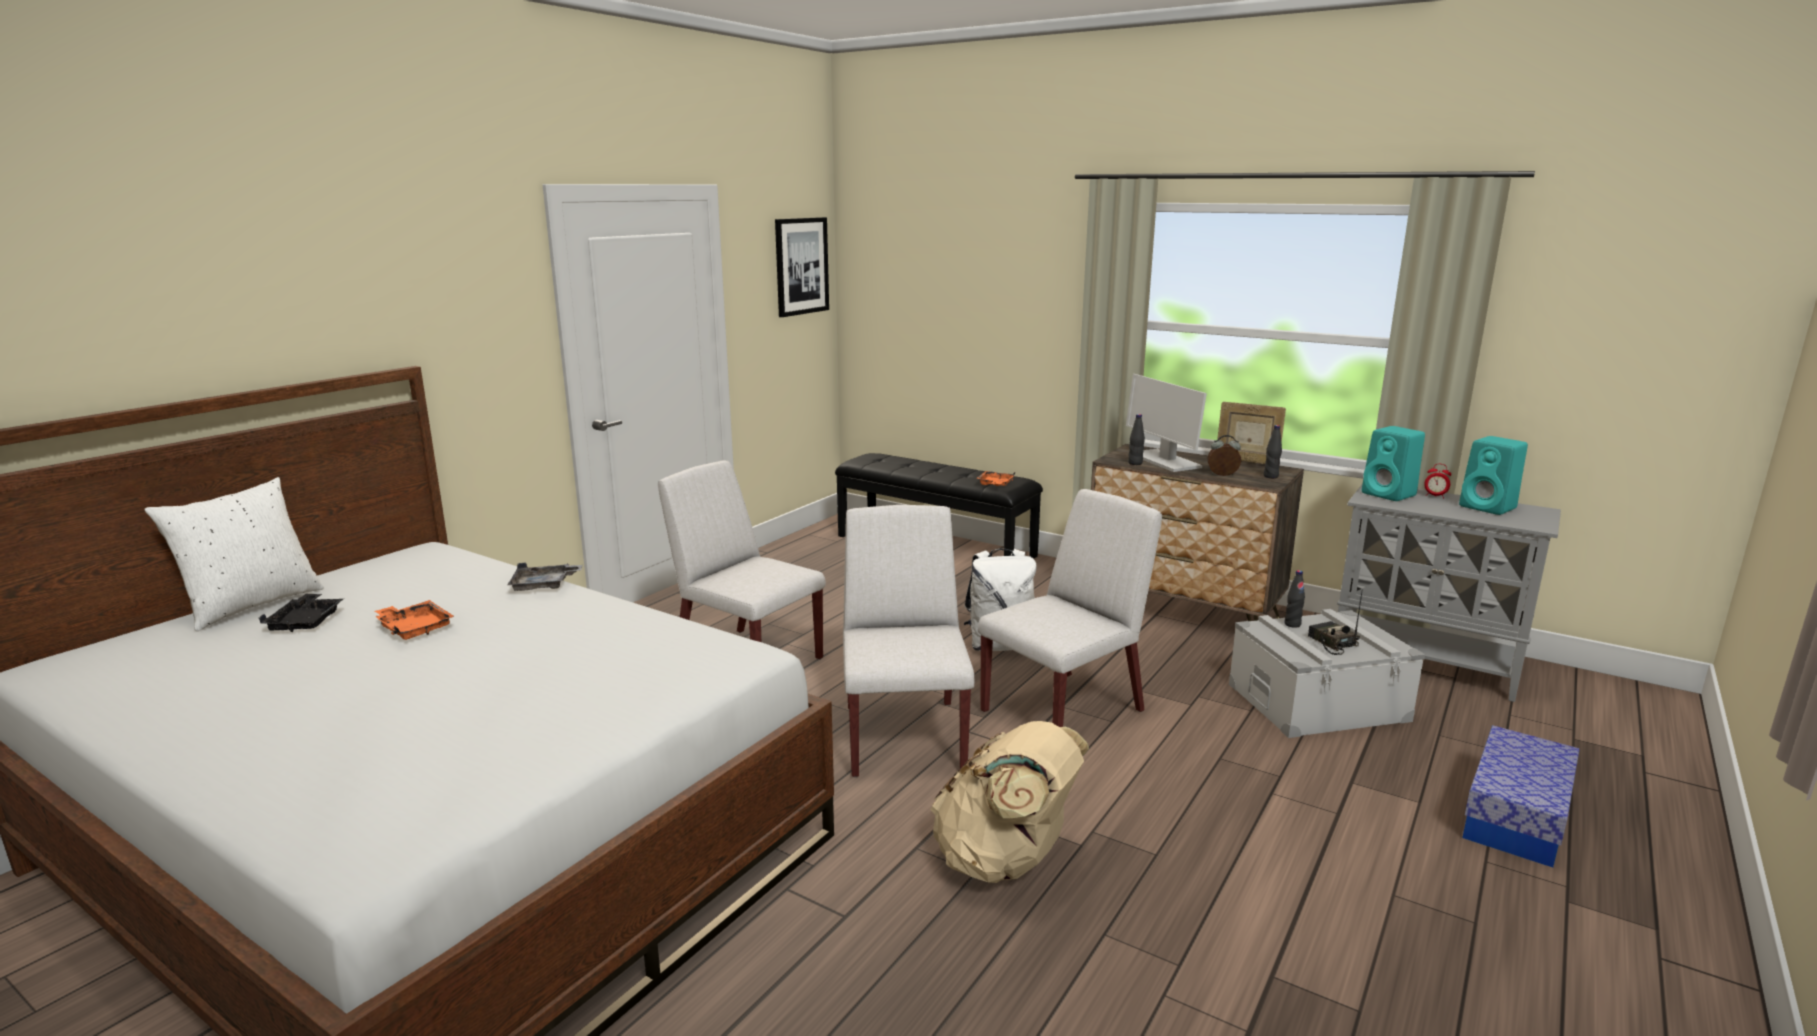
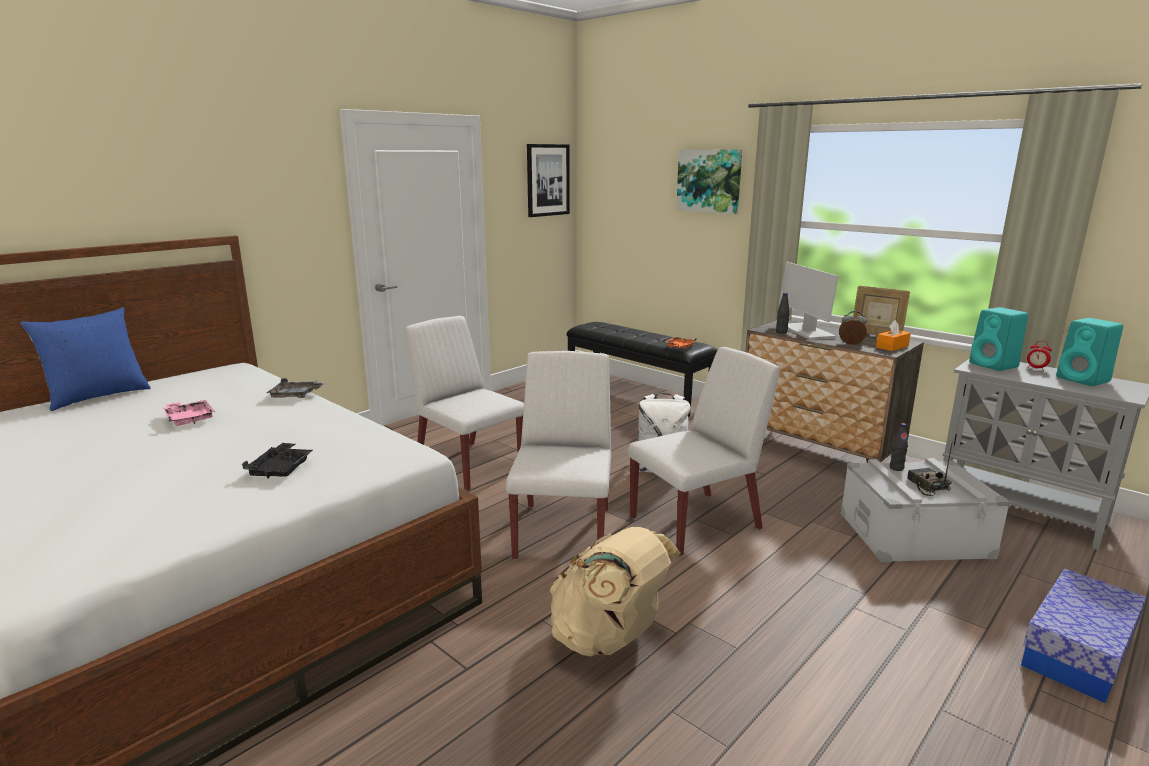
camera: 10 degrees right, 0 degrees up
(251, 605) = (97, 396): white pillow -> blue pillow
(307, 622) = (124, 409): black tray -> black tray (281, 469)
(415, 628) = (189, 419): orange tray -> pink tray
(1023, 269) = (709, 181): none -> picture
(1271, 476) = (892, 346): black bottle -> orange tissue box

